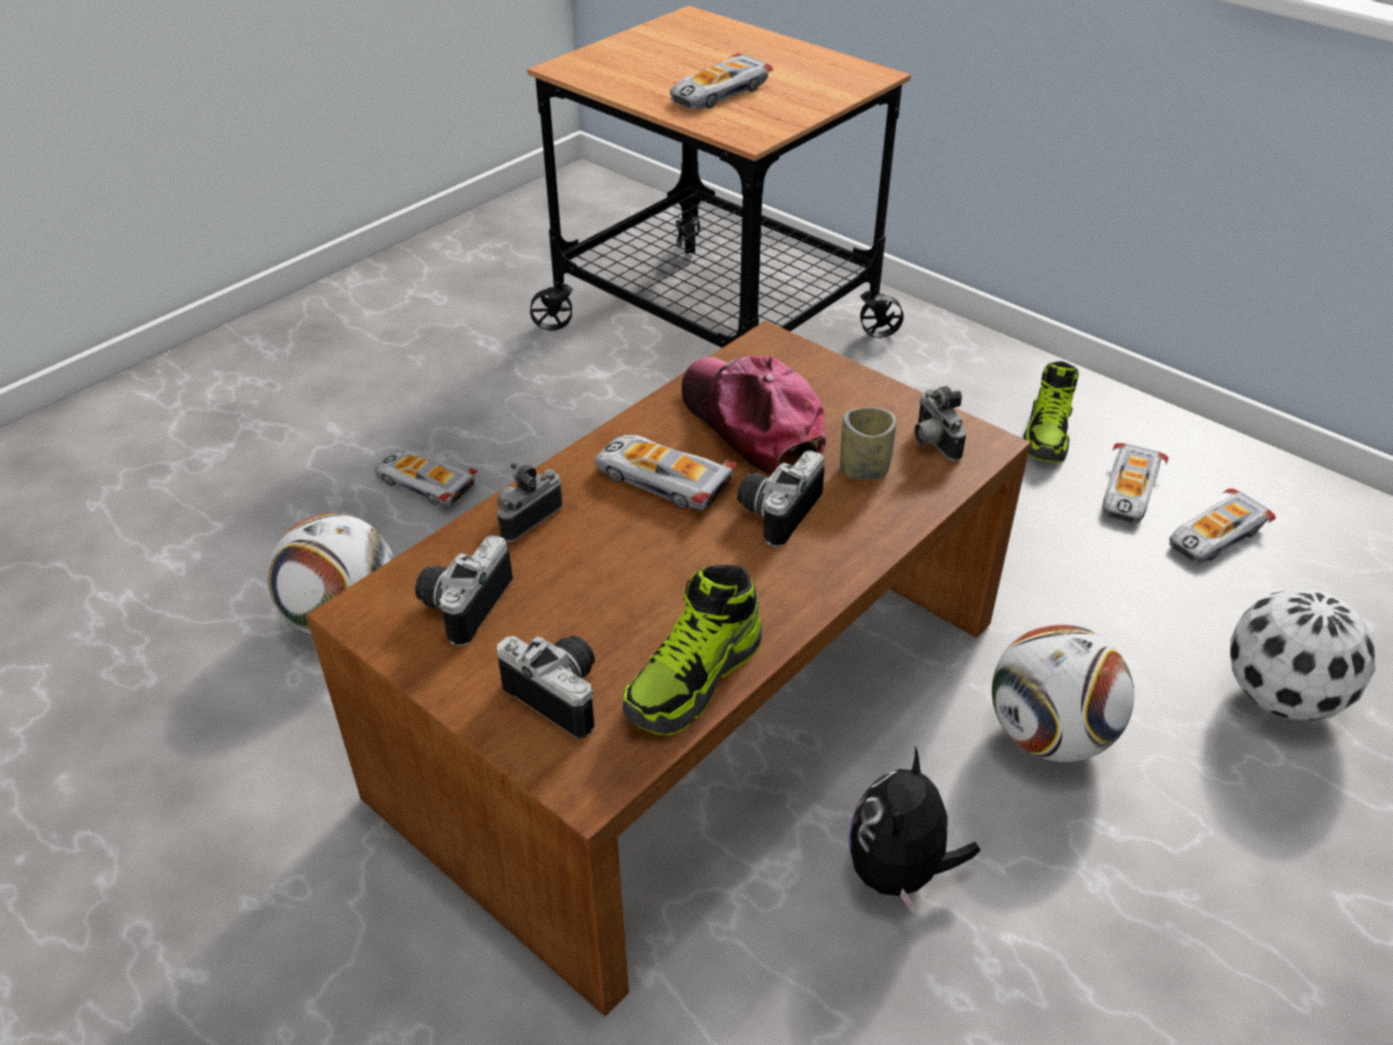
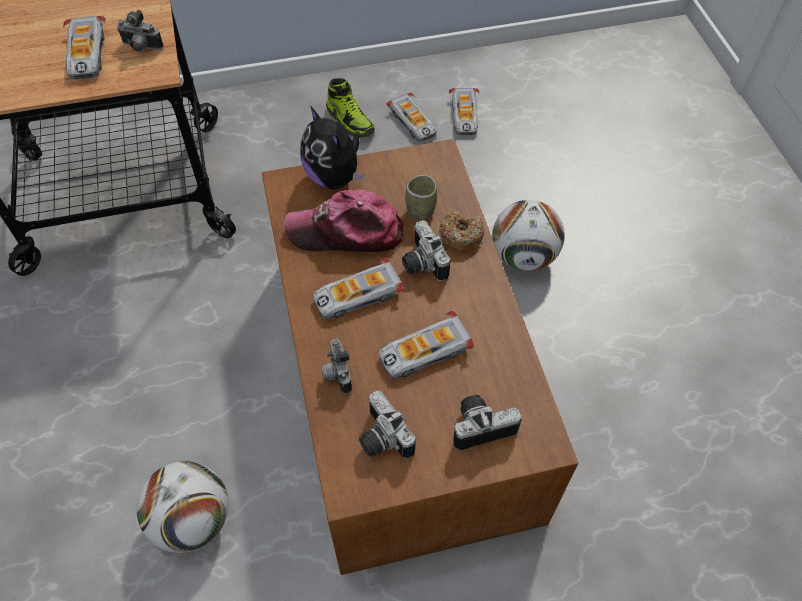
camera: 55 degrees left, 15 degrees up
(425, 483) = (112, 417): toy car -> toy car (424, 352)
(694, 679) = (510, 364): shoe -> none
(866, 526) = (460, 235): none -> donut
(899, 872) = (552, 361): plush toy -> plush toy (335, 177)
(932, 443) = (424, 173): camera -> camera (141, 47)
(1282, 698) = (563, 167): football -> none

